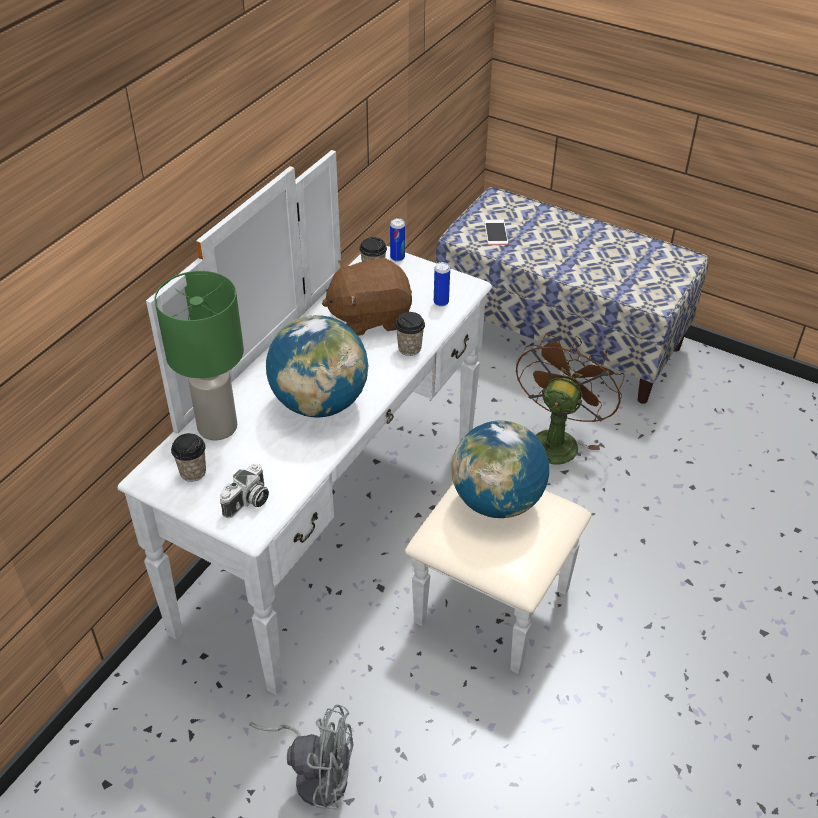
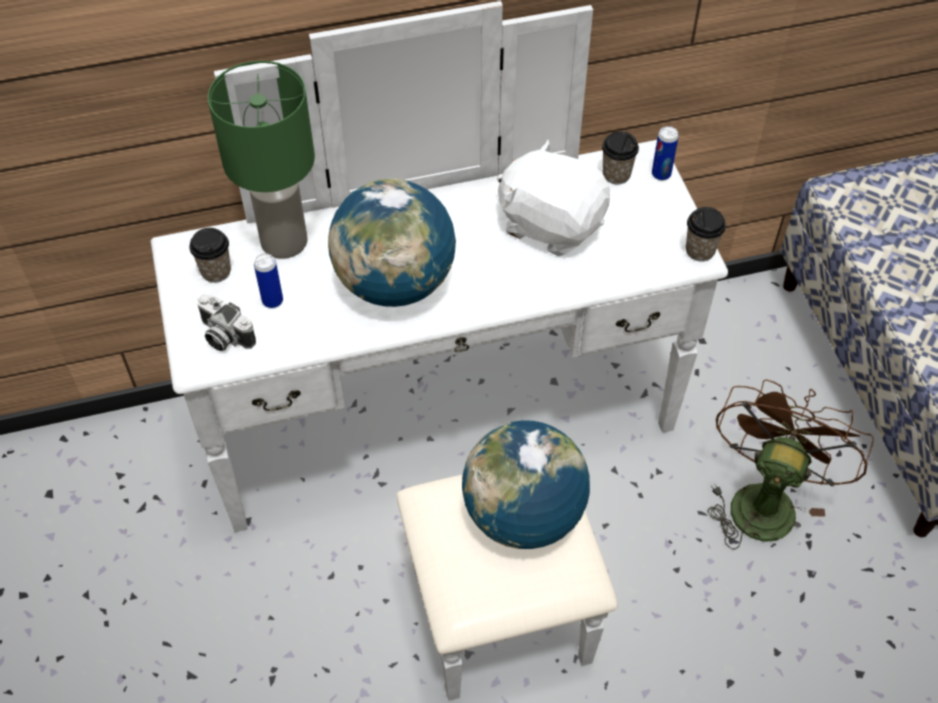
camera: 45 degrees right, 10 degrees up
(248, 502) = (223, 336): camera -> camera turned 45 degrees clockwise
(315, 773) = (192, 628): grey fan -> none
(369, 317) = (551, 223): brown plush toy -> white plush toy
(409, 348) = (548, 286): cup -> cup (700, 250)
(441, 302) = (643, 256): can -> can (272, 301)
(495, 233) = (882, 213): phone -> none
(556, 439) = (764, 498): brown fan -> brown fan turned 45 degrees counterclockwise

